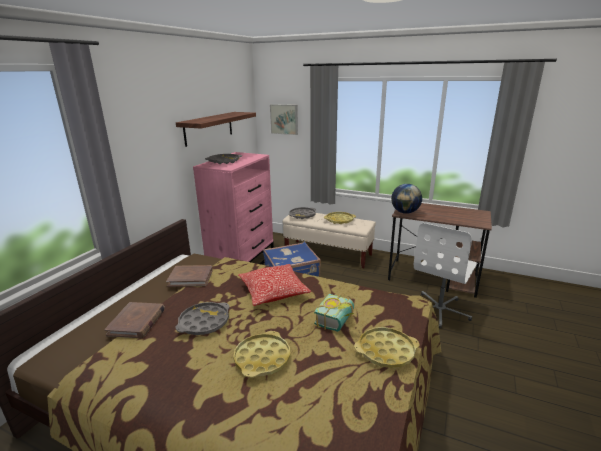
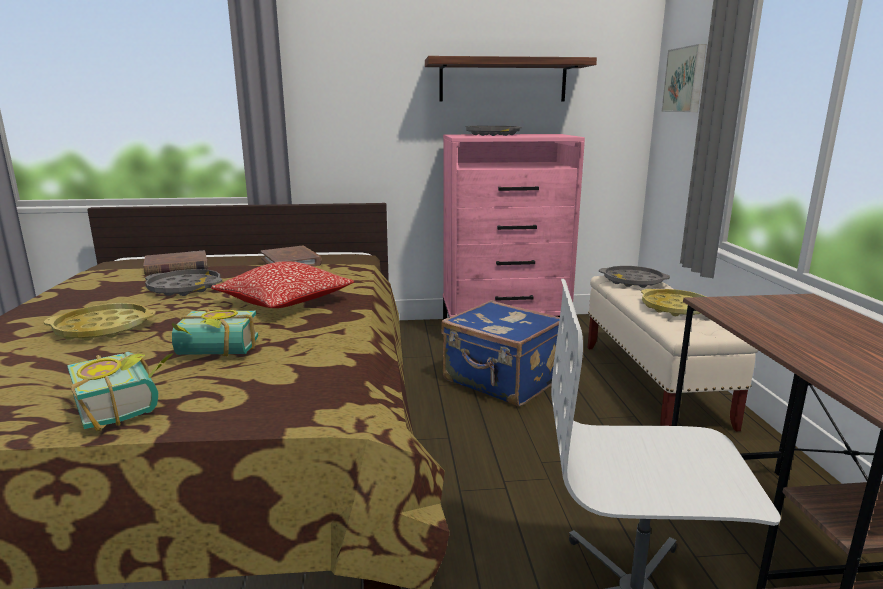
camera: 60 degrees right, 5 degrees down
(386, 351) = (128, 405): yellow tray -> book
(405, 212) = (734, 305): globe -> none

